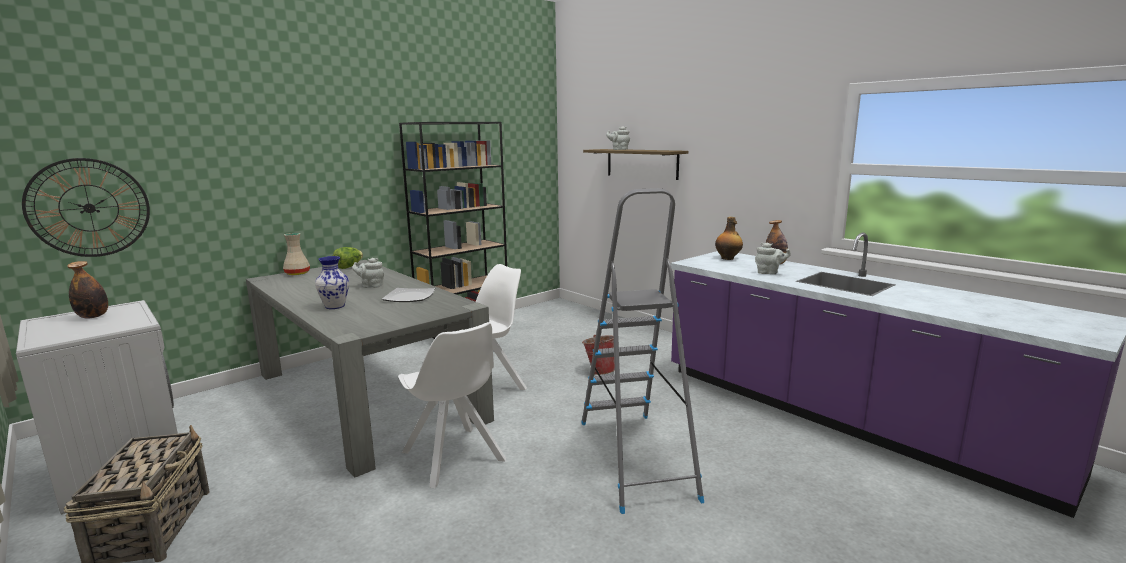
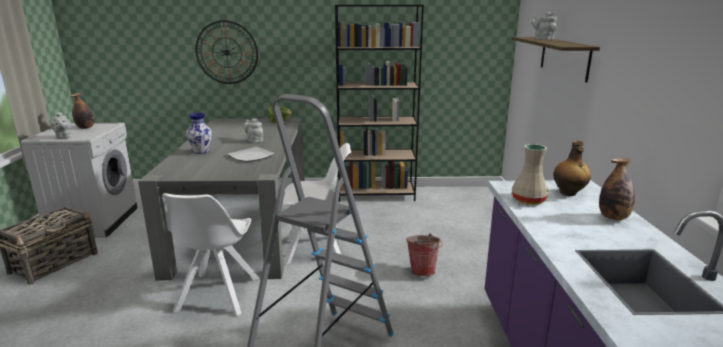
camera: 40 degrees right, 5 degrees up
(89, 208) = (125, 59): wall clock -> wall clock (226, 52)
(298, 273) = (243, 120): beige vase -> beige vase (529, 201)
(769, 273) = (569, 227): grey teapot -> grey teapot (63, 137)

